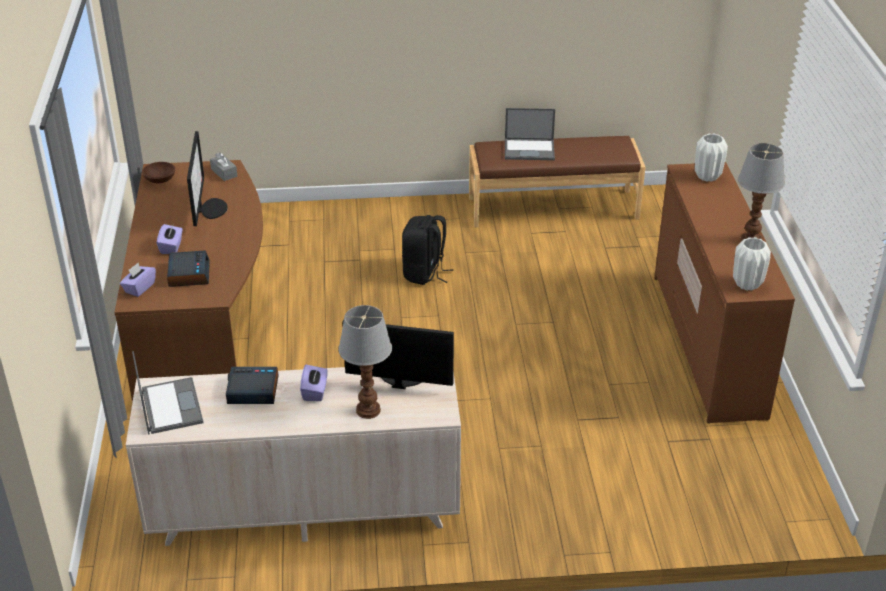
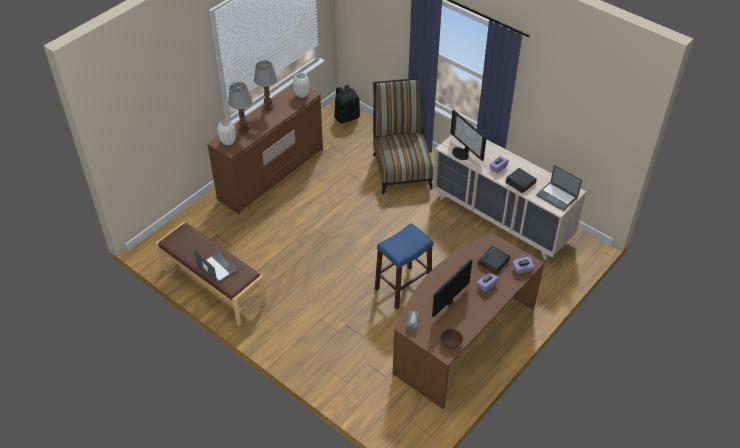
camera: 135 degrees left, 10 degrees up
(170, 406) = (557, 196): laptop -> laptop turned 75 degrees counterclockwise
(340, 331) = (403, 287): none -> blue stool
(367, 410) = (487, 149): table lamp -> table lamp (244, 129)
(424, 273) = (327, 292): black backpack -> black backpack (347, 117)
(559, 481) = (401, 167): none -> chair

